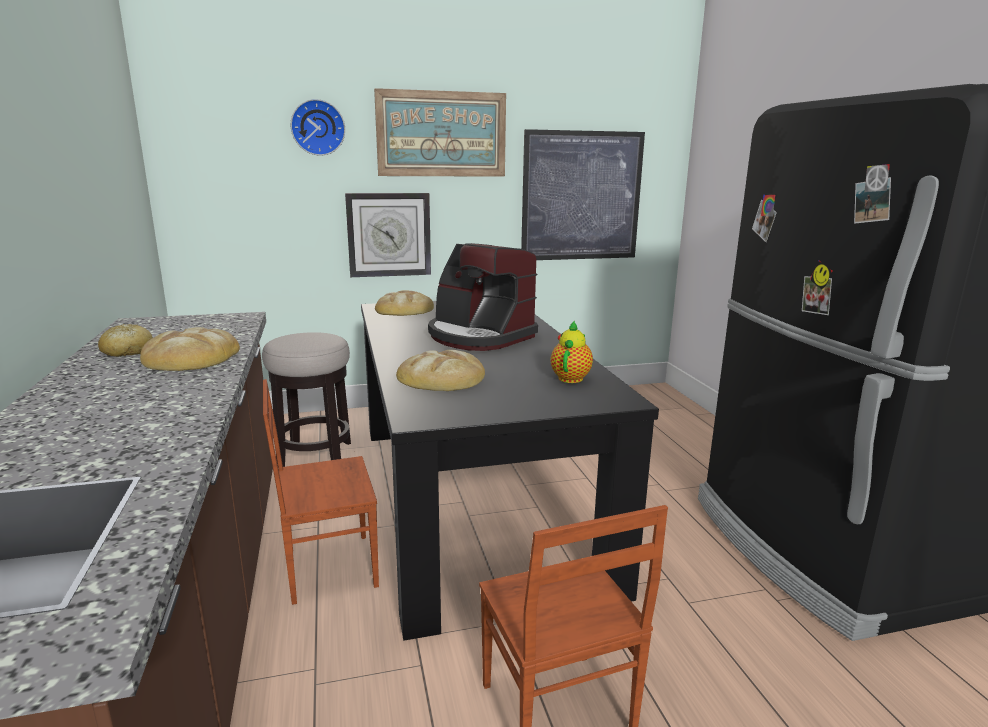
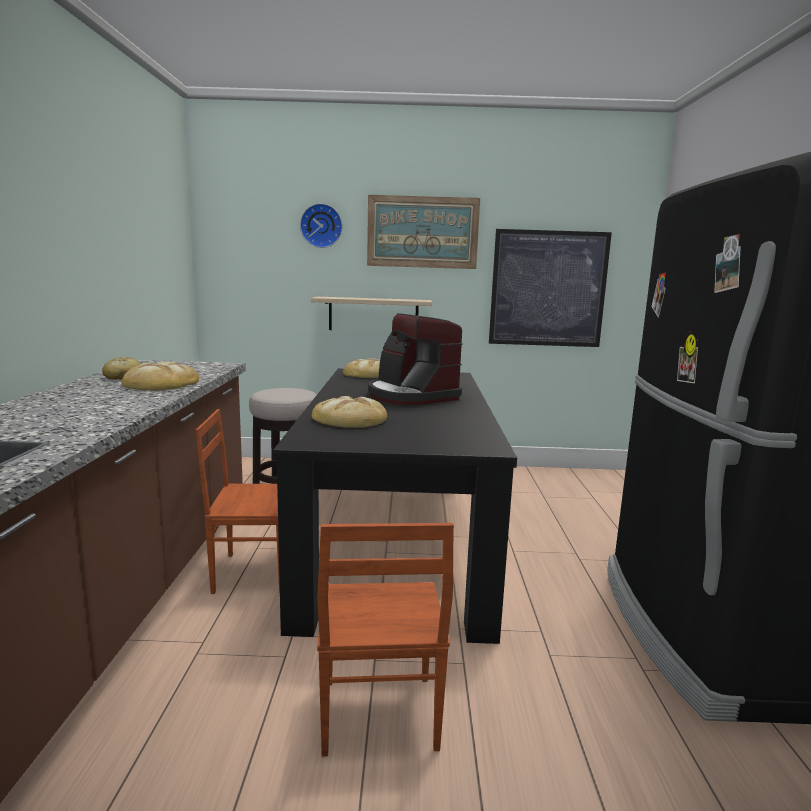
camera: 15 degrees right, 5 degrees down
(389, 234) = (373, 314): wall clock -> shelf
(571, 377) = (460, 429): teapot -> none

